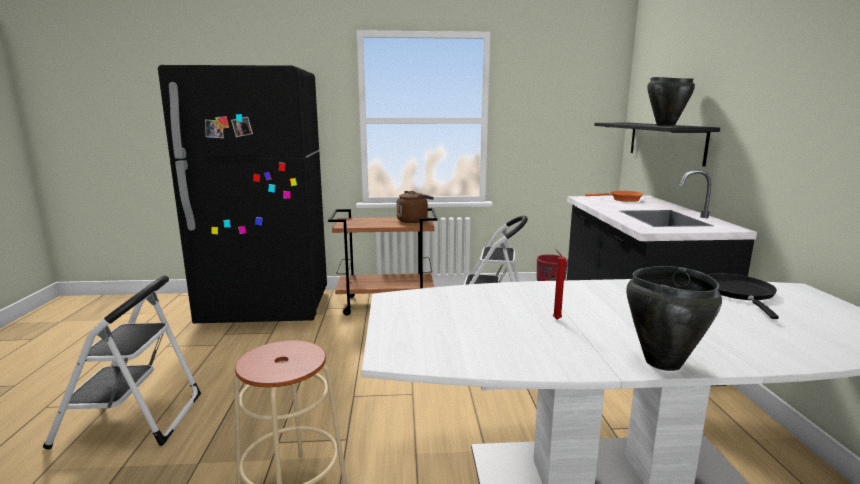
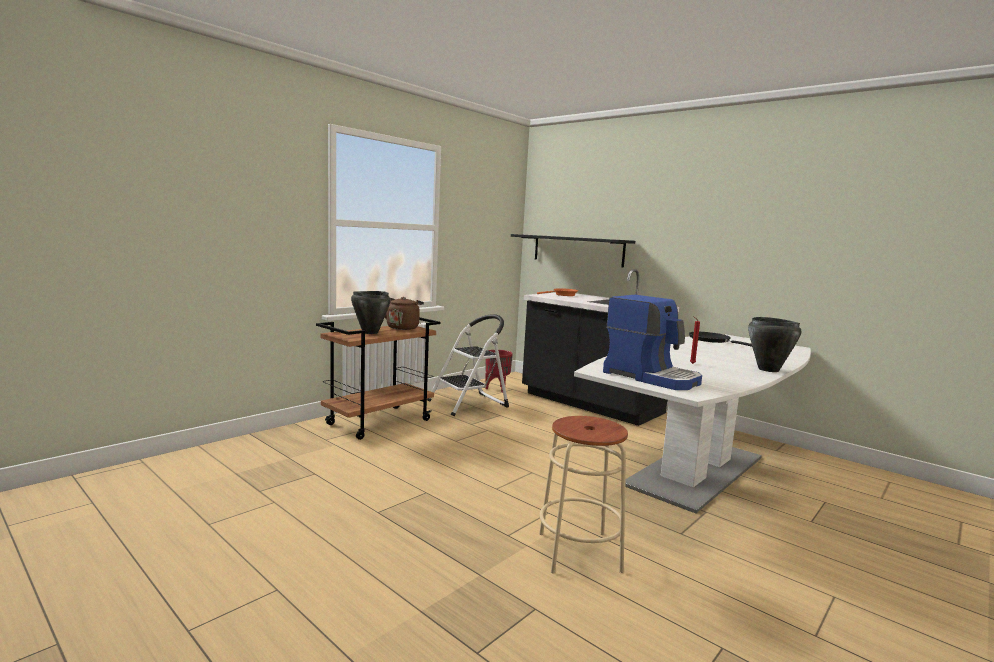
camera: 45 degrees left, 5 degrees down
(133, 420) = (342, 584): step ladder -> none
(267, 309) = (255, 457): black fridge -> none
(427, 322) = (651, 377): none -> coffee machine
(665, 125) = (594, 238): black cooking pot -> black cooking pot (370, 332)

